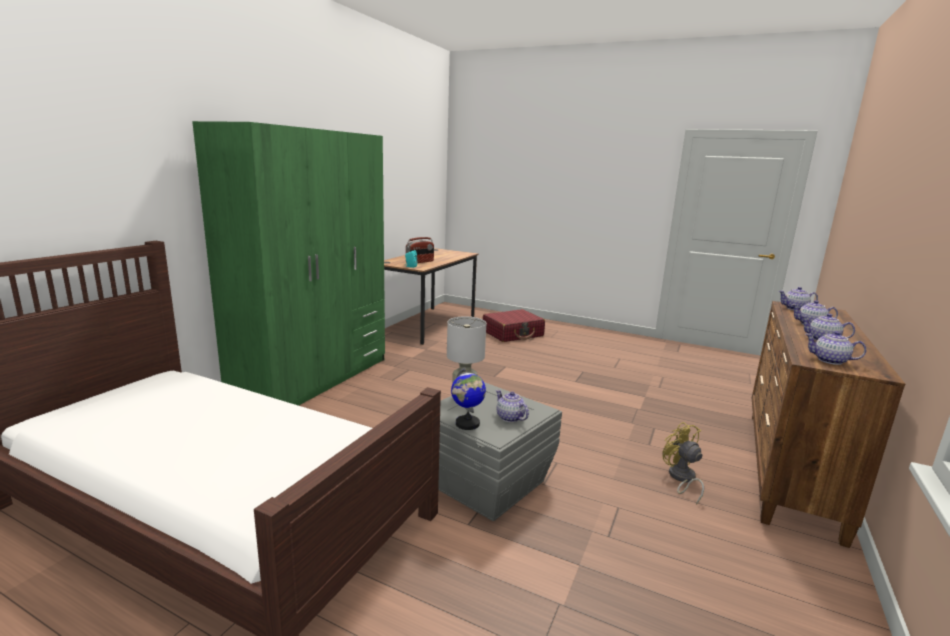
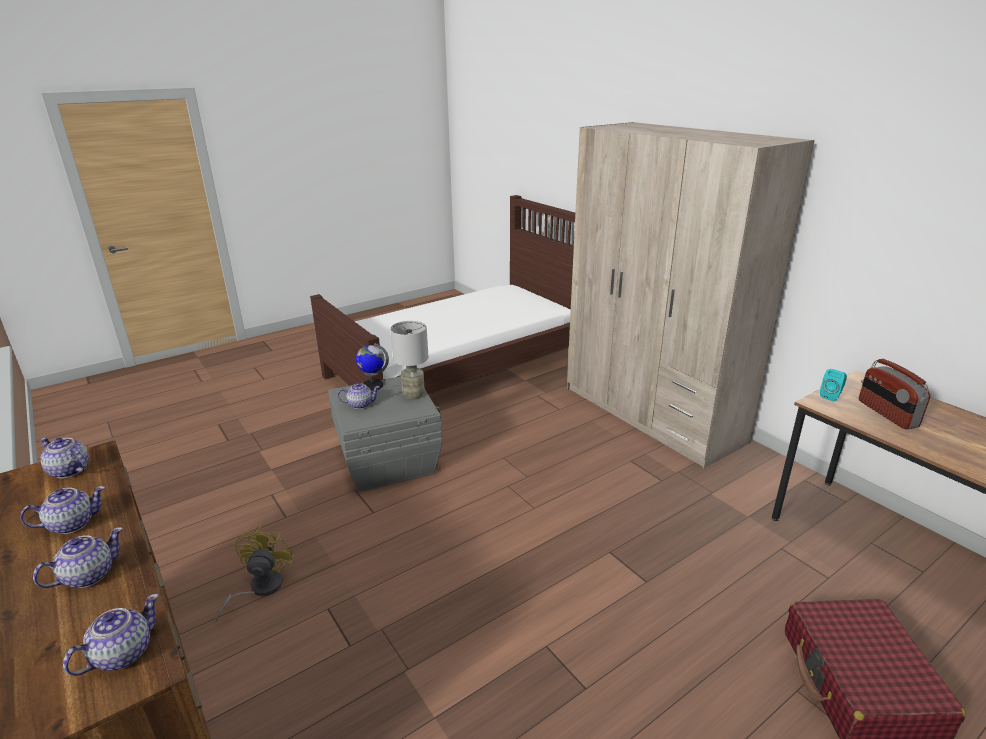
camera: 120 degrees right, 10 degrees up
(314, 379) = (651, 414): green wardrobe -> beige wardrobe
(681, 479) = (259, 589): yellow fan -> yellow fan turned 90 degrees counterclockwise
(830, 361) = (69, 471): teapot -> teapot turned 120 degrees counterclockwise

